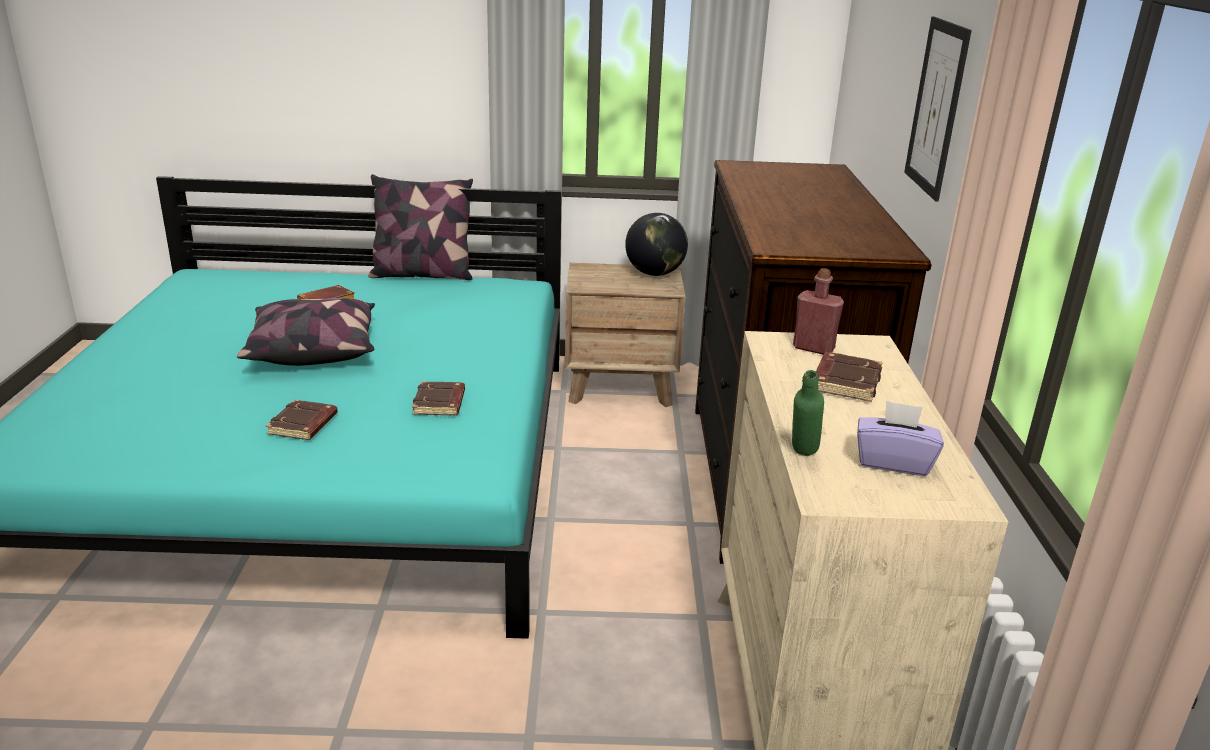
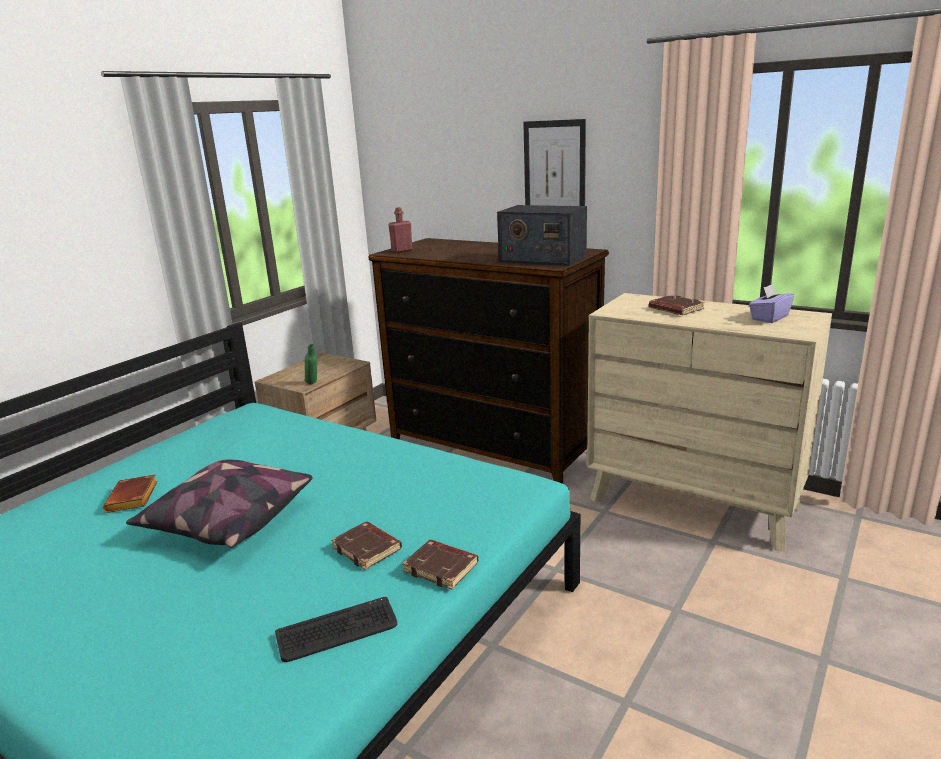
camera: 55 degrees left, 5 degrees down
(175, 451) = (337, 631): none -> keyboard
(422, 274) = (153, 444): pillow -> none
(440, 403) = (404, 481): brown book -> brown book (442, 568)
(654, 273) = (322, 361): globe -> none
(802, 457) = (756, 331): green bottle -> green bottle (313, 384)
(808, 234) = (542, 258): none -> radio
(813, 348) = (627, 307): red bottle -> red bottle (402, 251)

